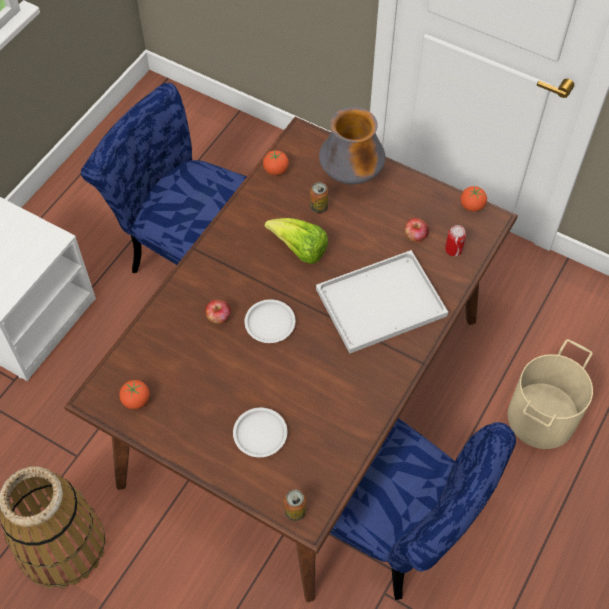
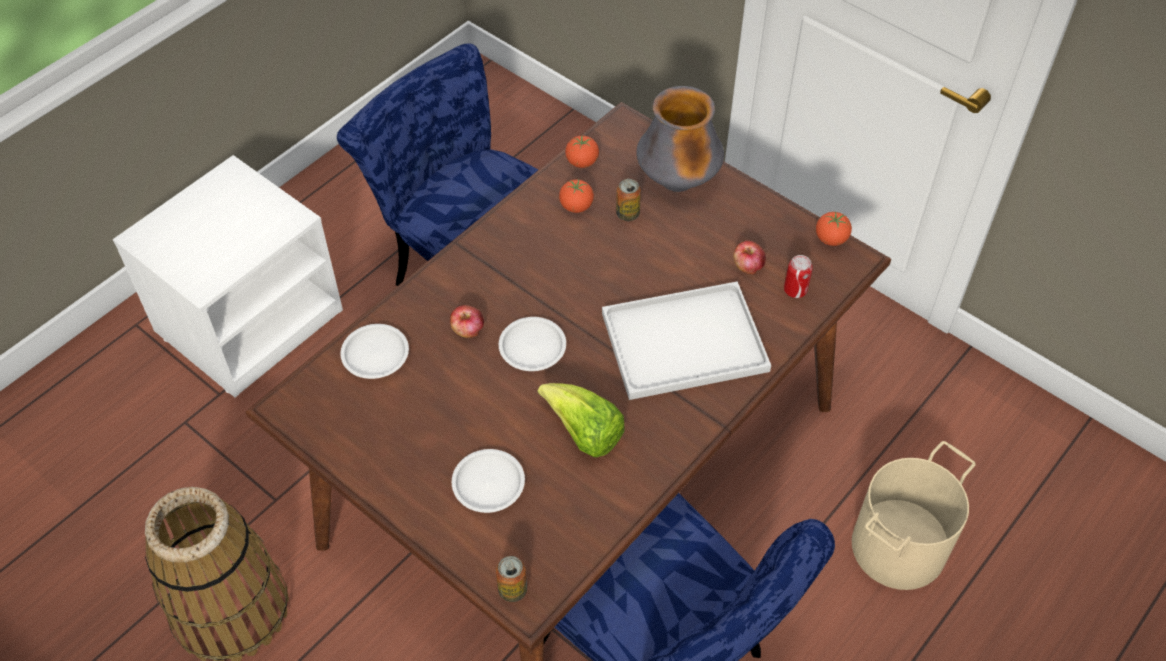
camera: 10 degrees right, 5 degrees down
(136, 400) = (338, 417): tomato -> tomato (576, 207)
(153, 346) = (375, 354): none -> white plate
(299, 250) = (591, 263): lettuce -> lettuce (584, 433)

